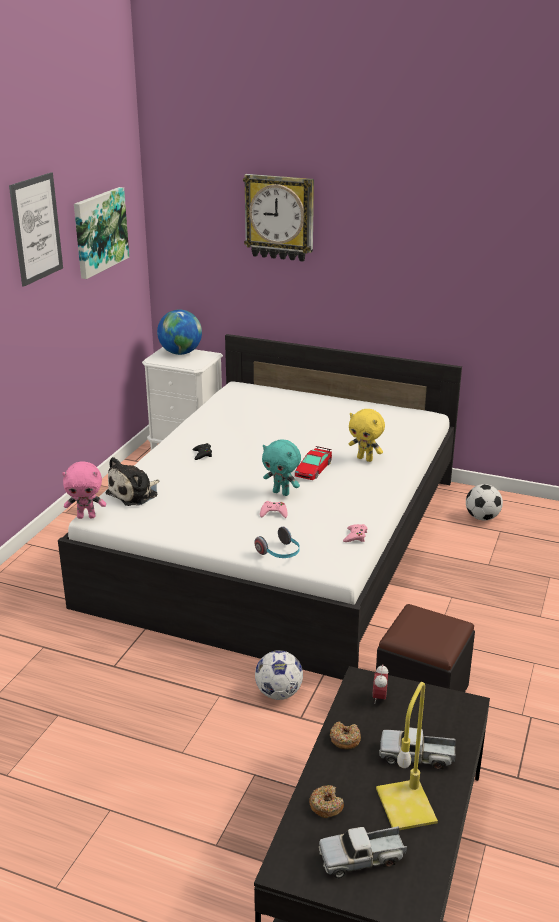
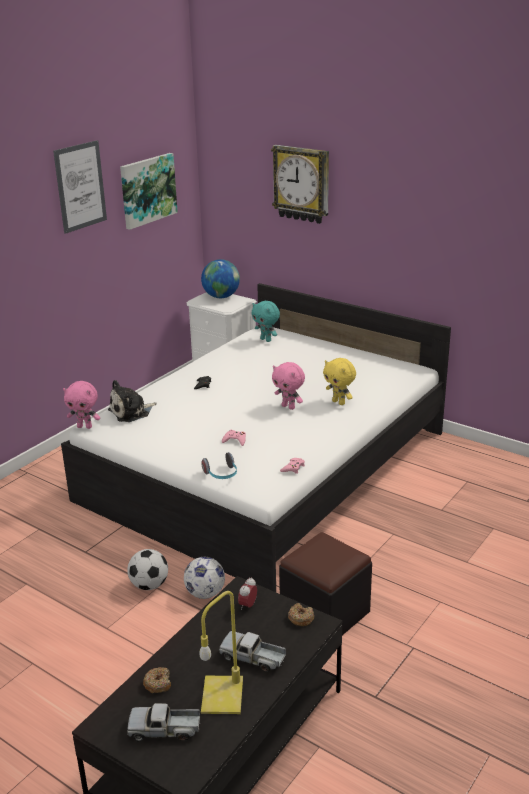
camera: 15 degrees right, 0 degrees up
(281, 493) = (251, 424): turquoise plush toy -> turquoise plush toy (266, 340)
(313, 469) = (289, 407): toy car -> pink plush toy
(344, 739) = (201, 634): donut -> donut (301, 618)
(482, 517) = (456, 467): football -> football (149, 585)

